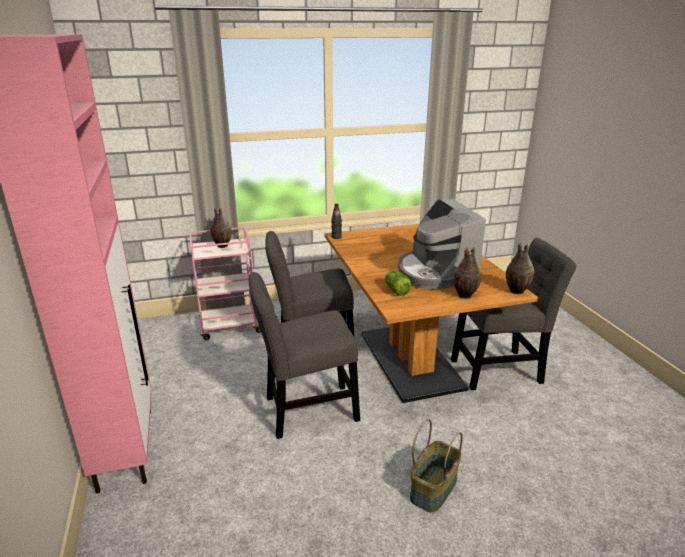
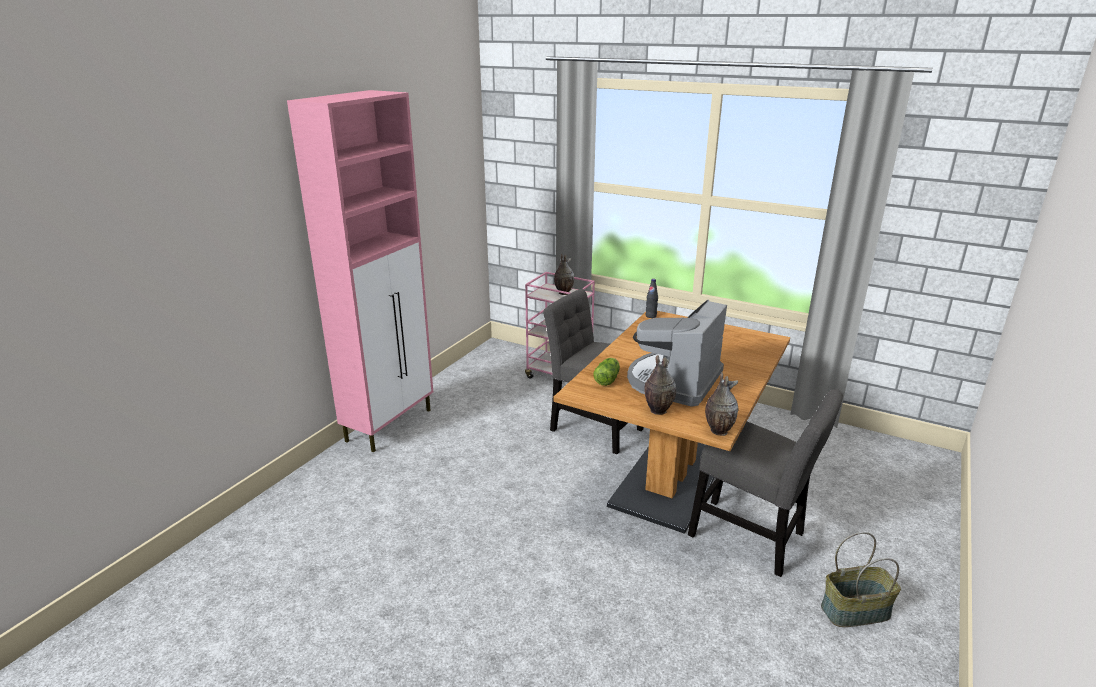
camera: 45 degrees right, 0 degrees up
(306, 410) = (524, 467): grey chair -> none
(433, 488) = (531, 577): basket -> basket (855, 610)

